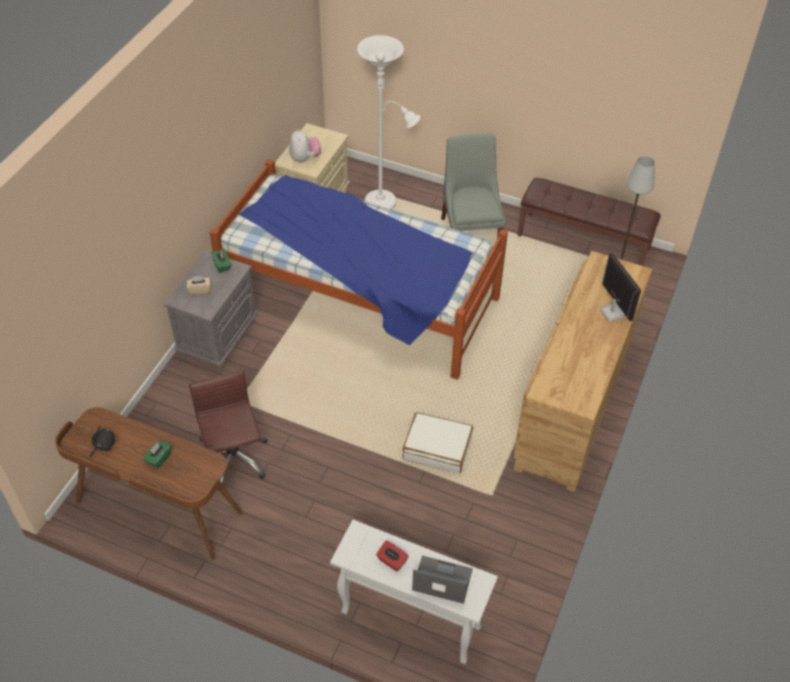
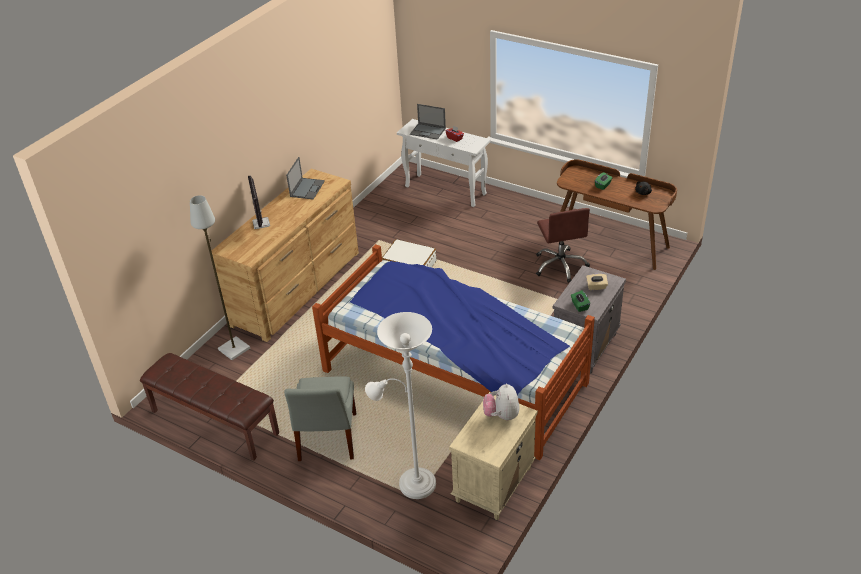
camera: 170 degrees left, 10 degrees down
(581, 376) = (307, 188): none -> laptop

